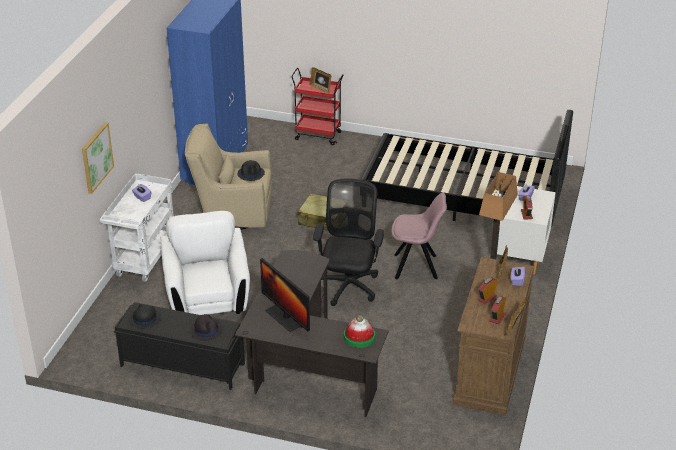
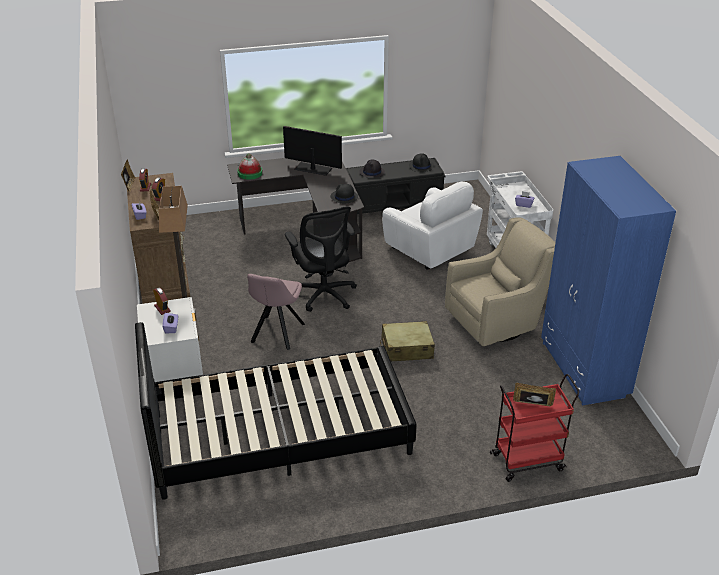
camera: 150 degrees right, 0 degrees up
(96, 157) = (535, 123): picture -> none
(251, 173) = (486, 292): black hat -> black hat (344, 197)
(416, 267) = (277, 333): pink chair -> pink chair turned 45 degrees counterclockwise

